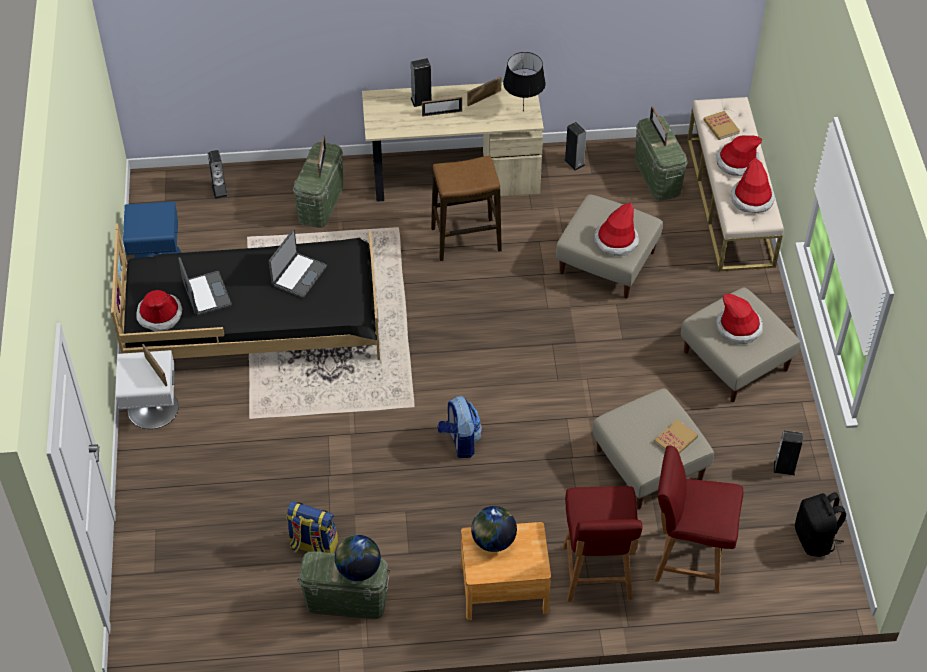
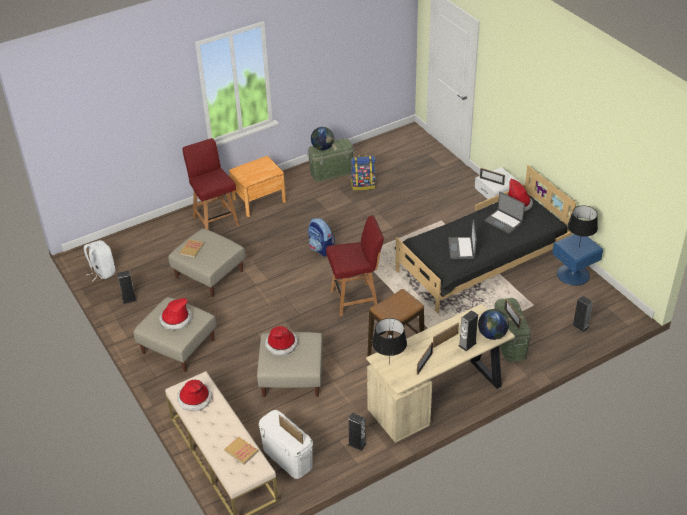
camera: 155 degrees right, 10 degrees down
(151, 216) = (579, 247): none -> black table lamp
(493, 541) = (265, 173): globe -> globe (492, 334)
(657, 176) = (287, 458): green storage box -> white storage box
(688, 559) = (170, 241): red chair -> red chair (355, 299)
(737, 162) = (217, 425): hat -> none
(815, 539) = (102, 272): black backpack -> white backpack

